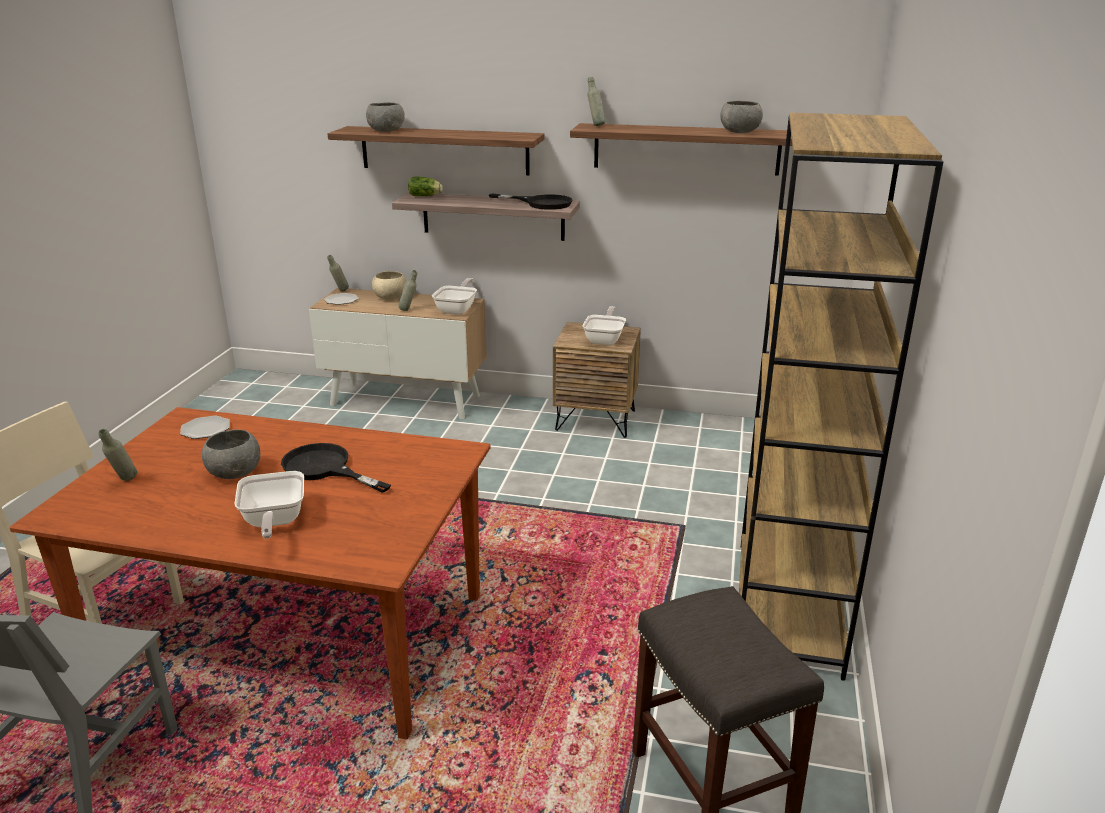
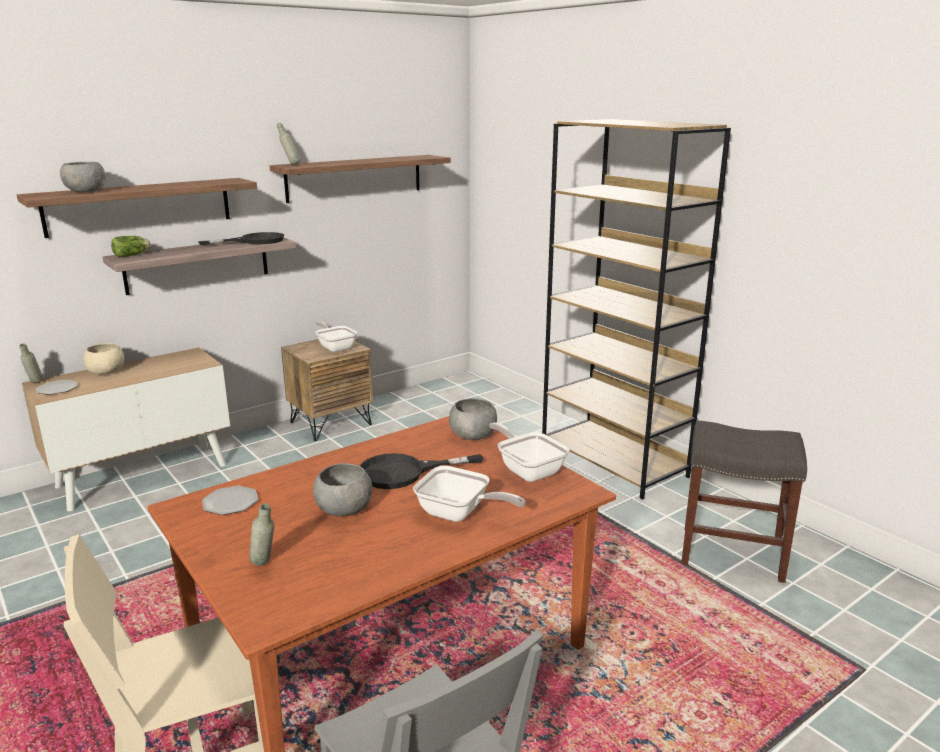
camera: 50 degrees left, 5 degrees down
(409, 310) = (151, 374): grey bottle -> none
(457, 309) = (196, 360): frying pan -> frying pan (528, 470)
(739, 132) = (401, 158): grey bowl -> grey bowl (472, 436)

